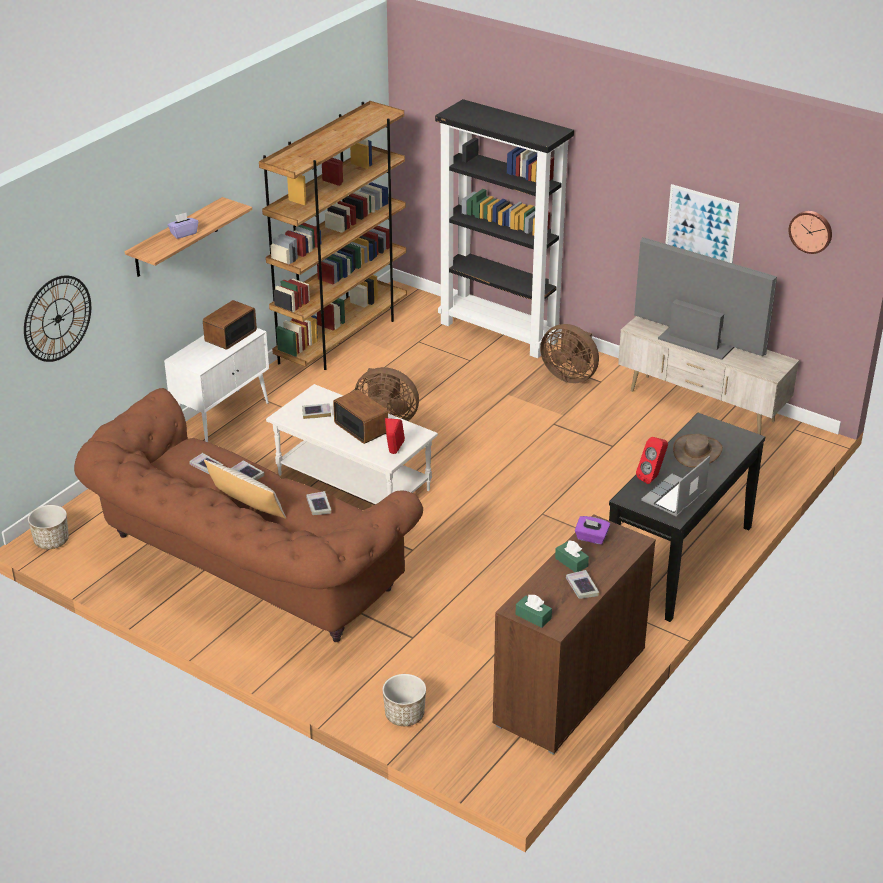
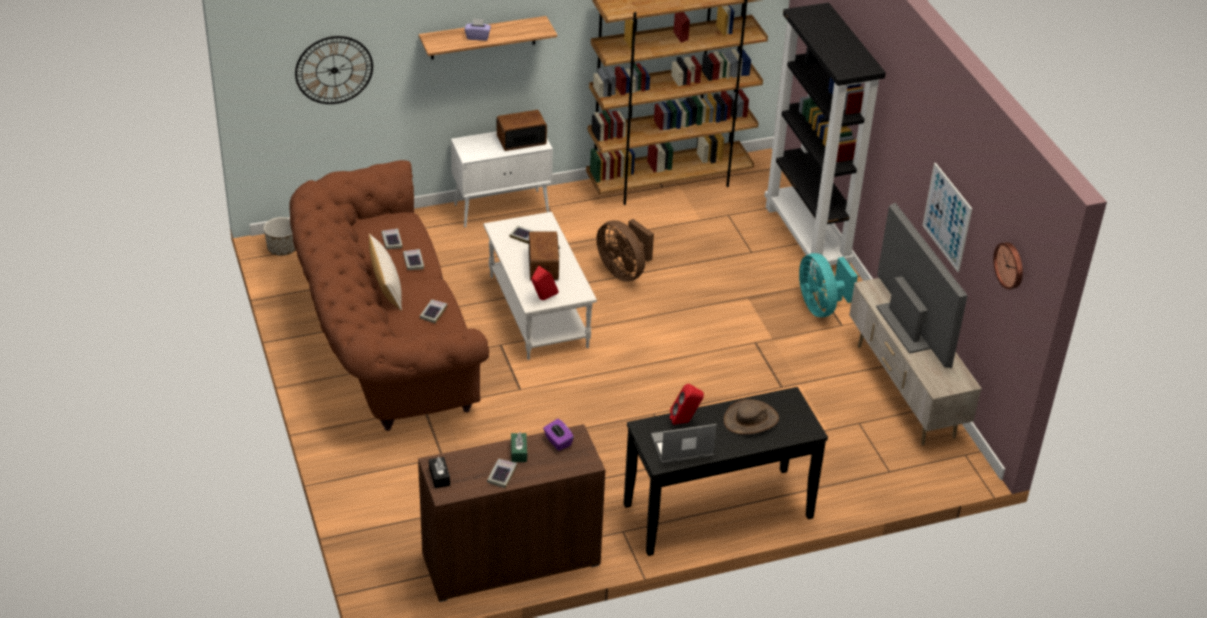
camera: 35 degrees right, 5 degrees up
(404, 715) = (371, 511): planter -> none
(533, 616) = (439, 477): green tissue box -> black tissue box
(570, 375) = (821, 306): brown fan -> turquoise fan

